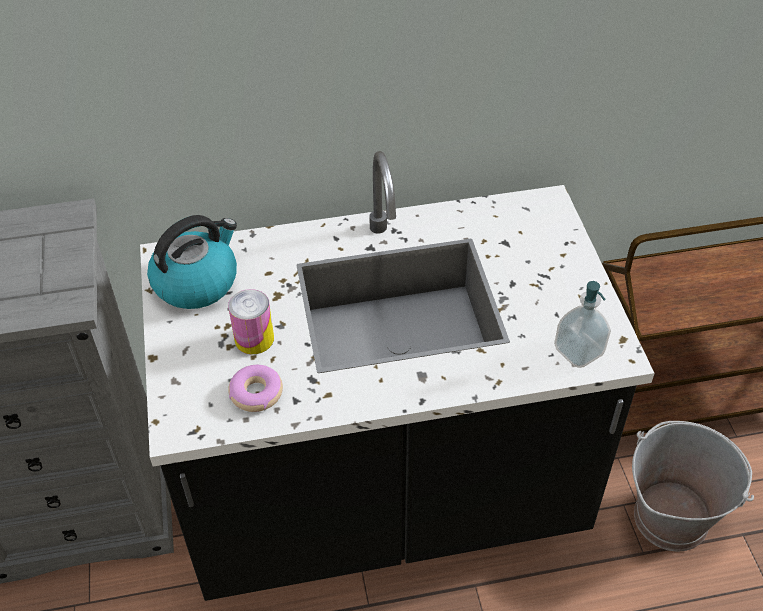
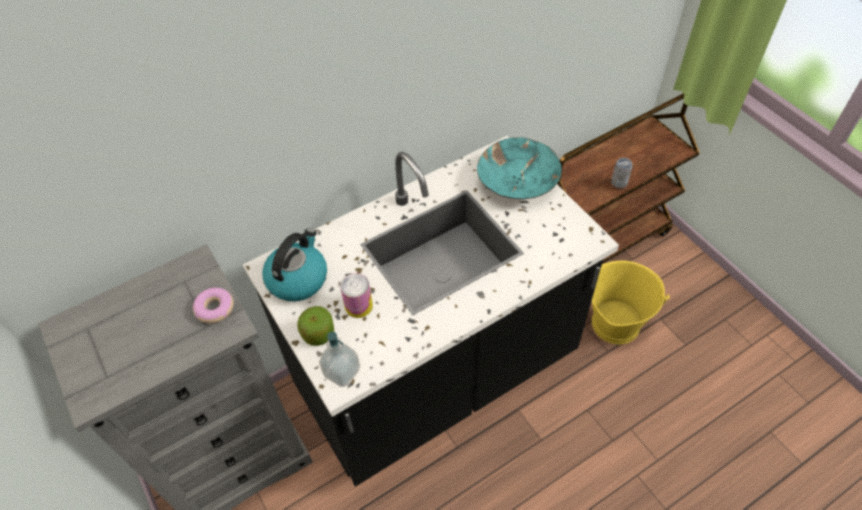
camera: 20 degrees left, 5 degrees up
(186, 357) = (318, 334): none -> apple
(256, 393) = (379, 342): donut -> donut (215, 308)
(548, 247) = (517, 182): none -> turquoise bowl
(578, 351) = (568, 245): soap dispenser -> soap dispenser (342, 372)
(670, 517) = (614, 323): grey bucket -> yellow bucket
(724, 306) = (619, 183): none -> can

